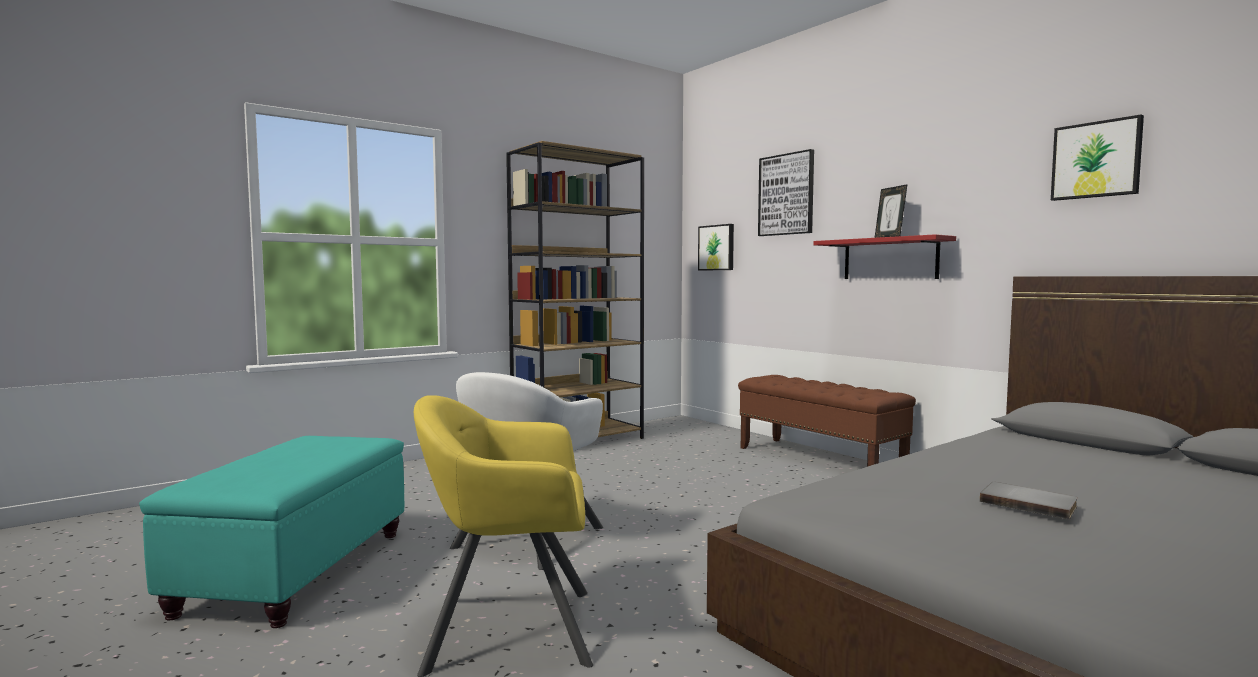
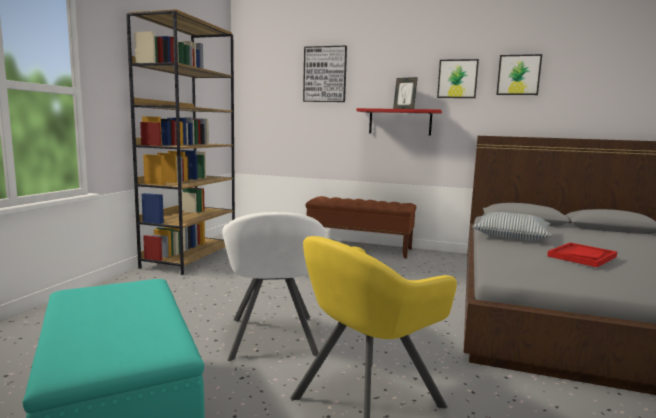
camera: 35 degrees left, 5 degrees up
(717, 247) = (265, 107): picture -> picture (457, 79)
(981, 457) = (511, 236): none -> pillow
(1028, 503) = (582, 256): grey book -> red tray

